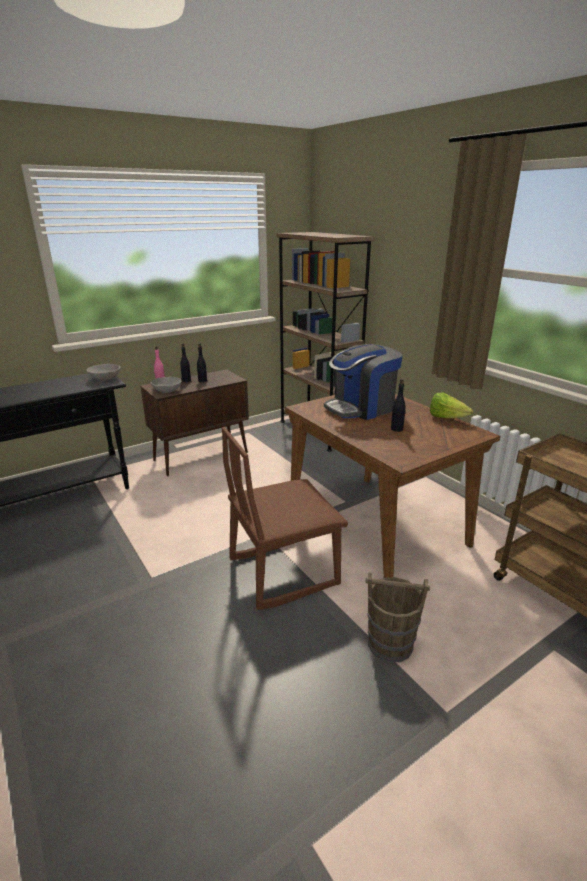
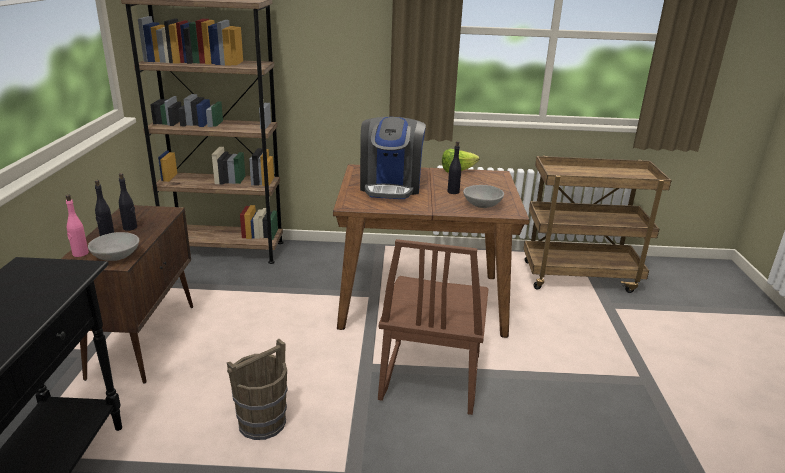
camera: 55 degrees left, 0 degrees up
(105, 379) = (55, 268): grey bowl -> grey bowl (482, 205)
(389, 643) = (563, 366): brown bucket -> brown bucket (261, 423)

